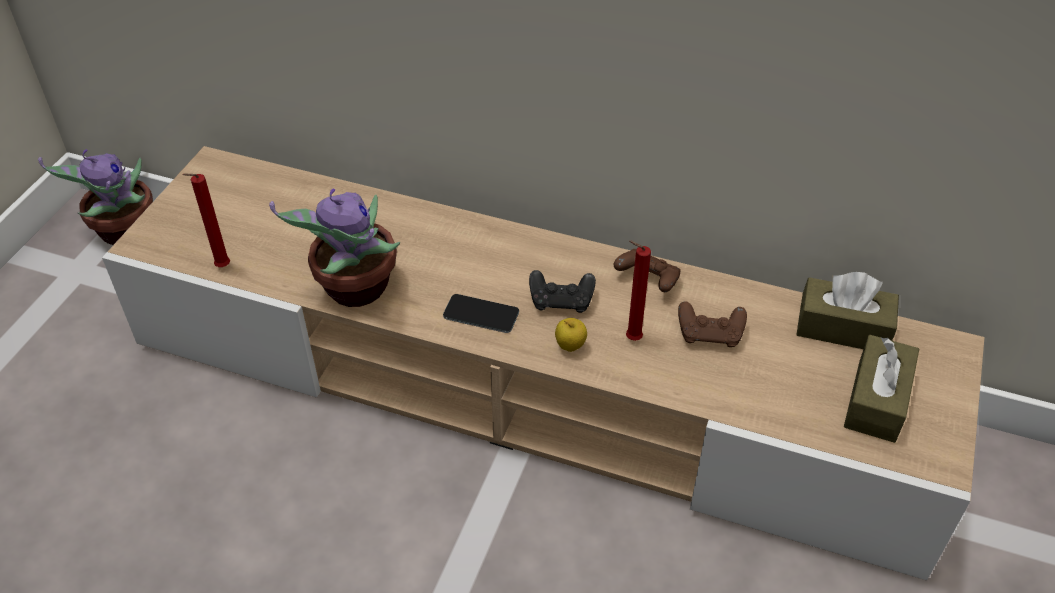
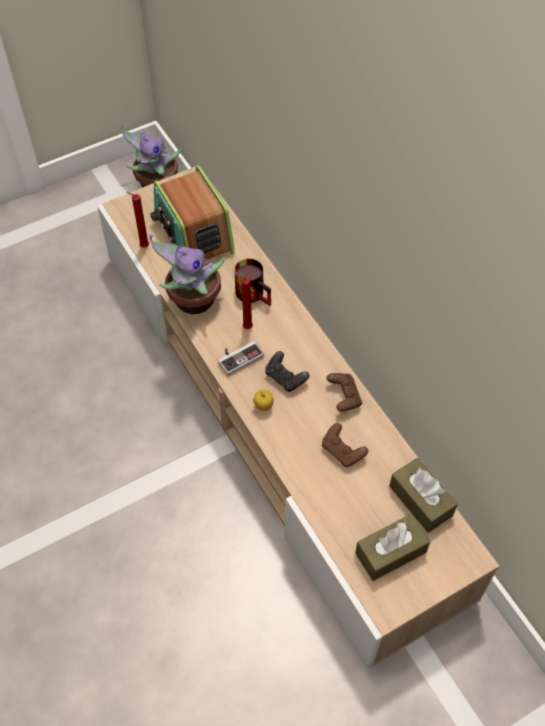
camera: 40 degrees right, 10 degrees up
(276, 218) = (193, 233): none -> radio
(426, 237) = (255, 293): none -> mug
(481, 314) = (238, 357): phone -> game controller
(630, 339) = (298, 424): red candle -> red candle (246, 326)

